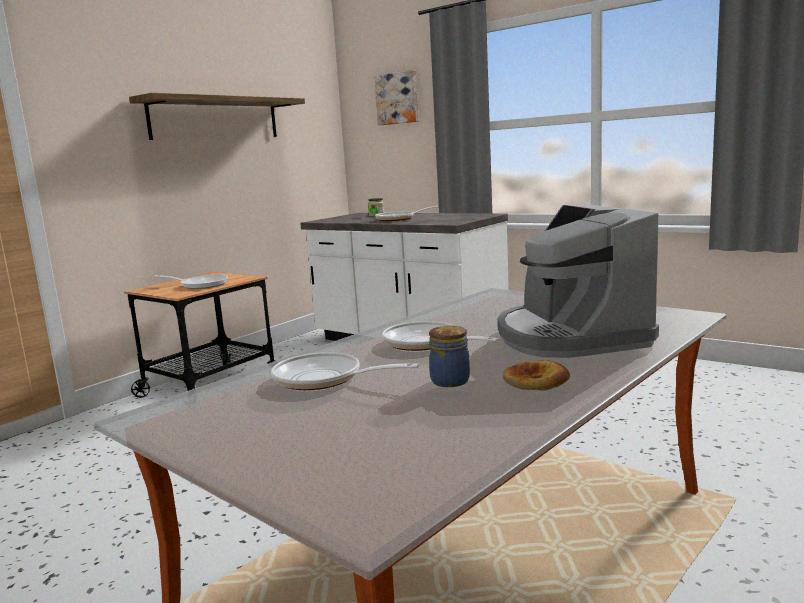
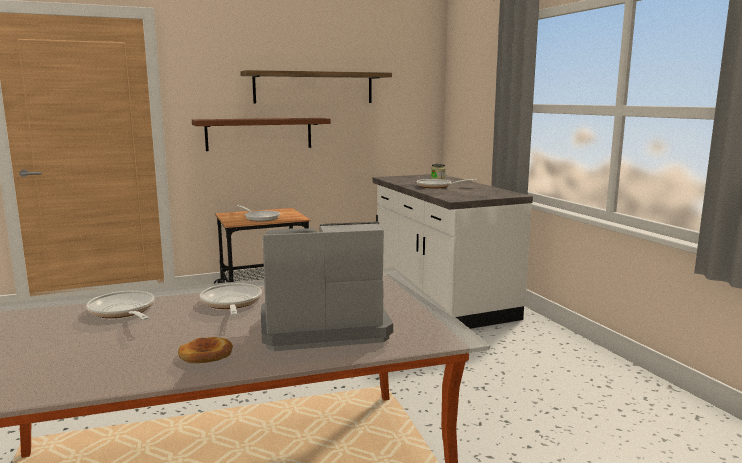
camera: 30 degrees right, 0 degrees up
(160, 180) = (259, 134): none -> brown shelf
(398, 98) = (480, 74): picture -> none
(451, 381) = (170, 336): jar -> none
(569, 336) = (321, 327): coffee machine -> coffee machine turned 60 degrees clockwise

